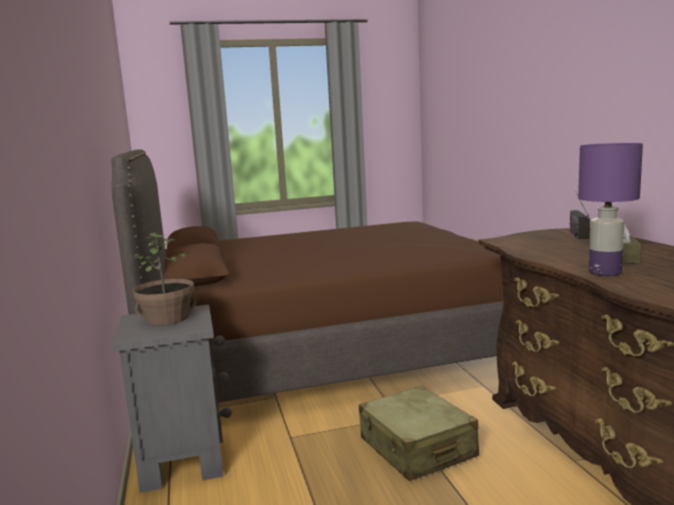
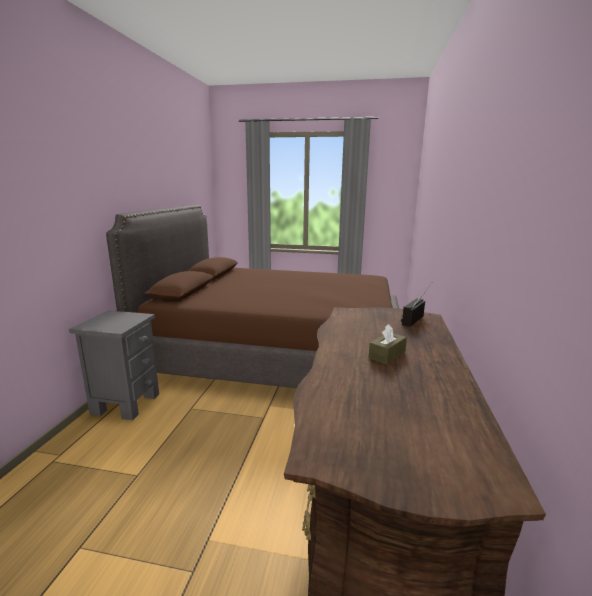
camera: 25 degrees right, 5 degrees up
(167, 318) = (119, 318): potted plant -> none
(417, 448) = (246, 445): beige suitcase -> none
(605, 272) = (338, 366): purple table lamp -> none

